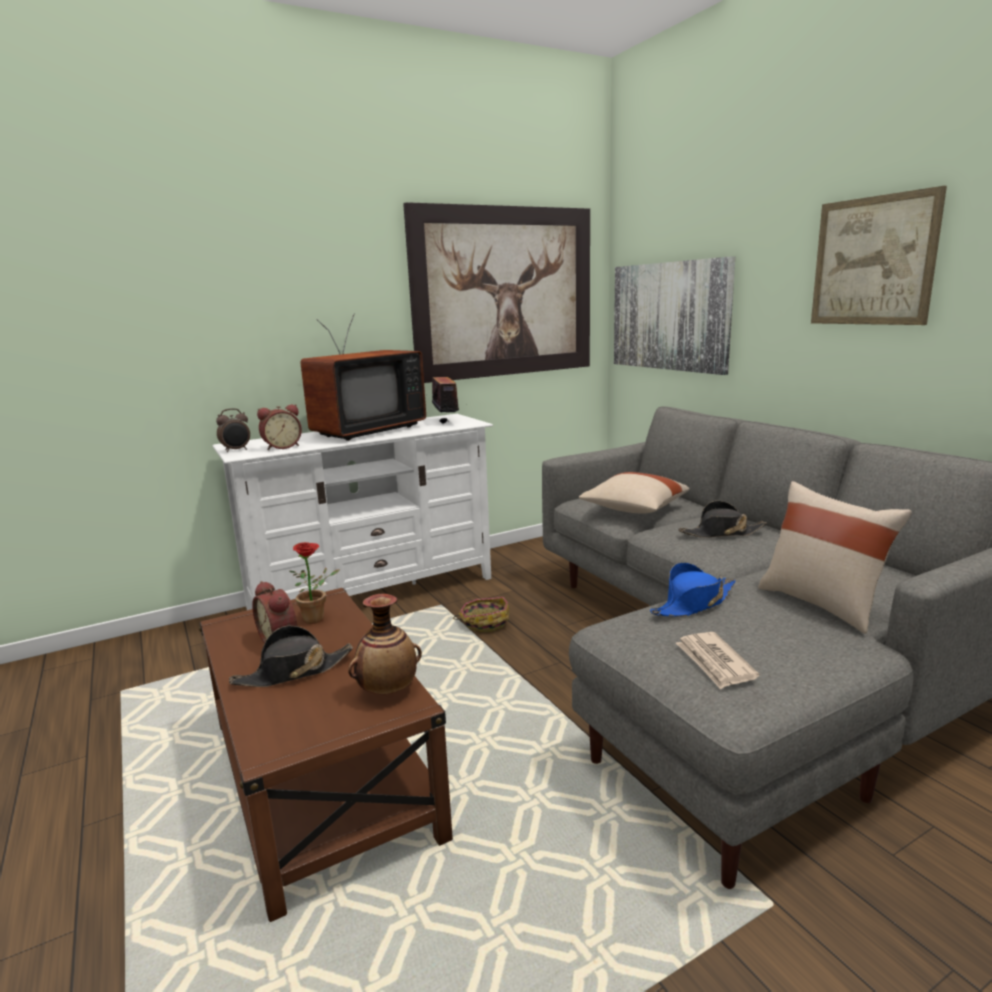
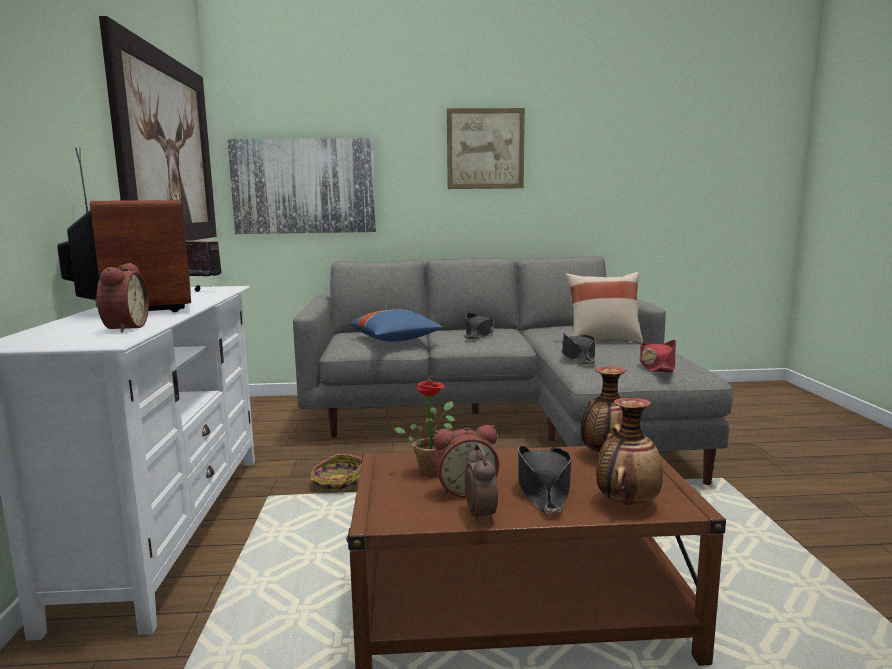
camera: 65 degrees left, 5 degrees down
(236, 450) = (67, 342): alarm clock -> alarm clock (481, 515)
(270, 718) = (626, 503): none -> vase
(633, 509) = (396, 340): beige pillow -> blue pillow
(693, 604) = (578, 357): blue hat -> black hat
(714, 663) = (657, 366): newspaper -> red hat

